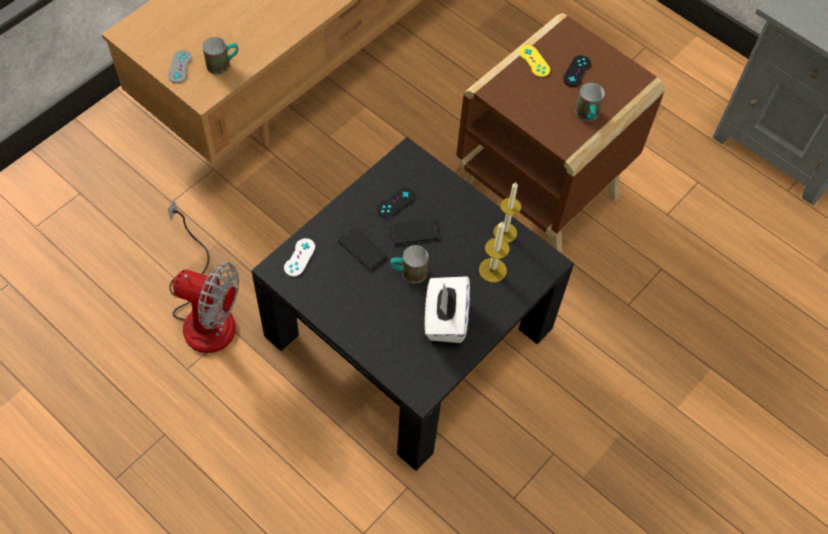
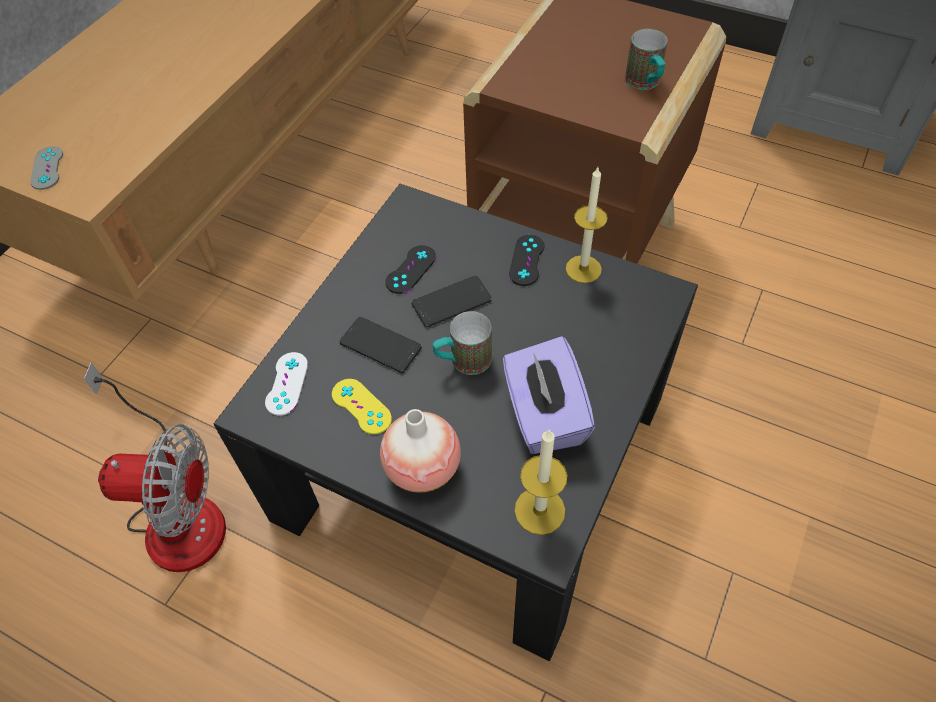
camera: 10 degrees left, 5 degrees down
(223, 65) = (112, 152): mug -> none
(365, 330) = (422, 467): none -> vase
(445, 319) = (543, 415): white tissue box -> purple tissue box
(492, 270) = (586, 324): candle -> candle (539, 510)
(534, 61) = (545, 40): yellow game controller -> yellow game controller (361, 406)
(576, 71) = (606, 38): black game controller -> black game controller (526, 260)

